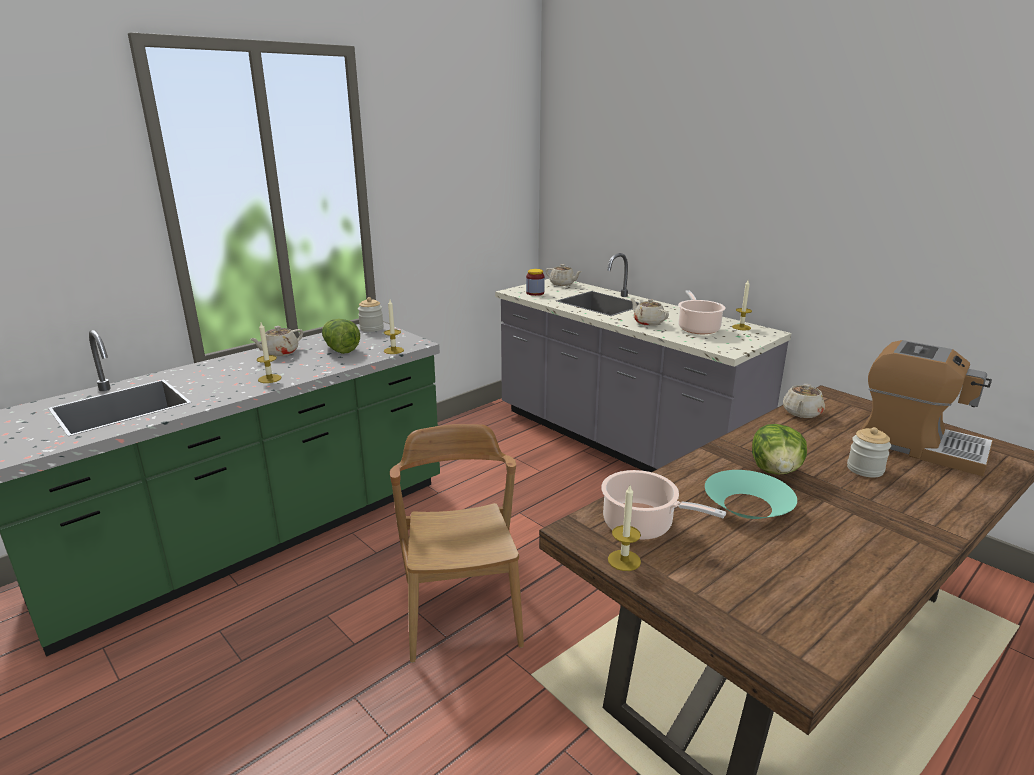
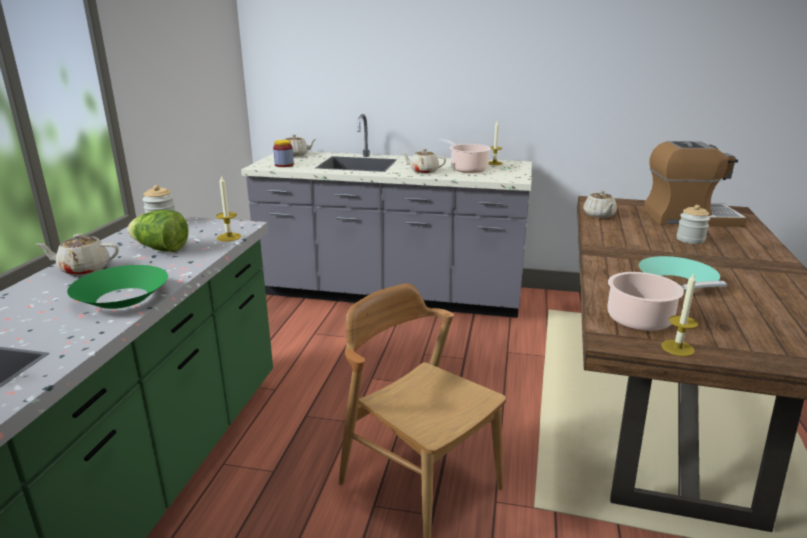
camera: 35 degrees left, 0 degrees up
(269, 379) = (122, 298): candle -> green bowl
(280, 352) = (84, 269): beige teapot -> beige teapot turned 75 degrees clockwise
(776, 471) = (650, 255): lettuce -> none

